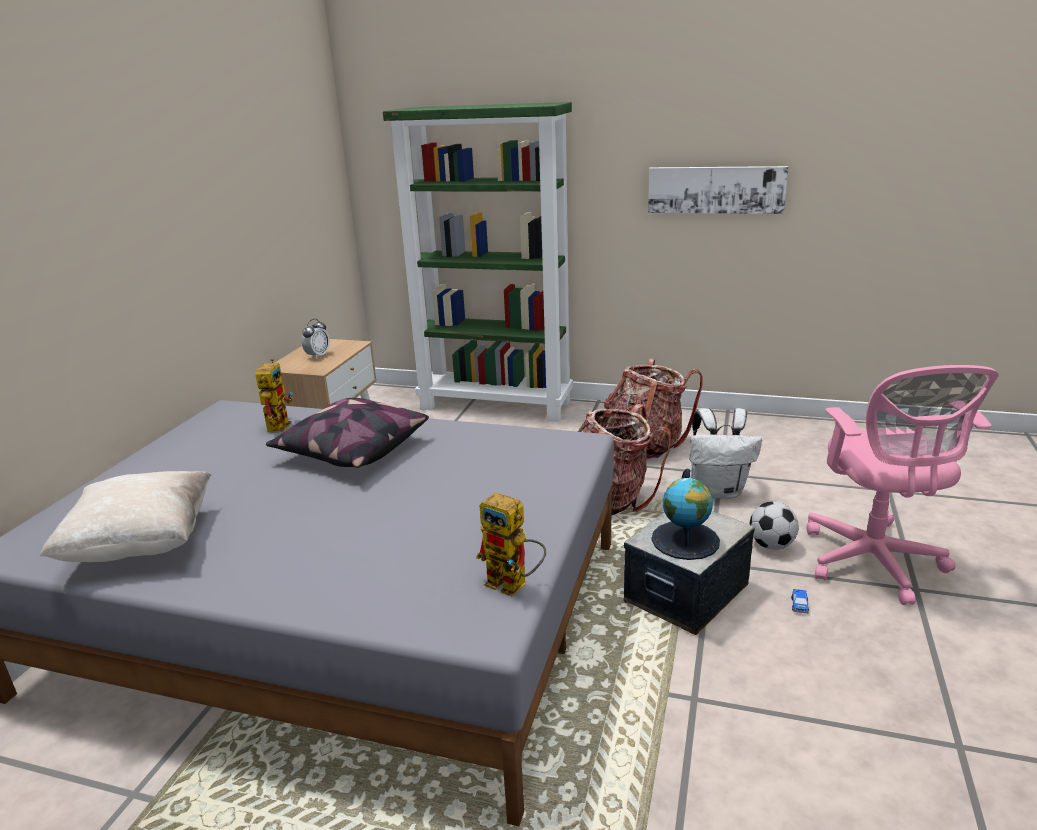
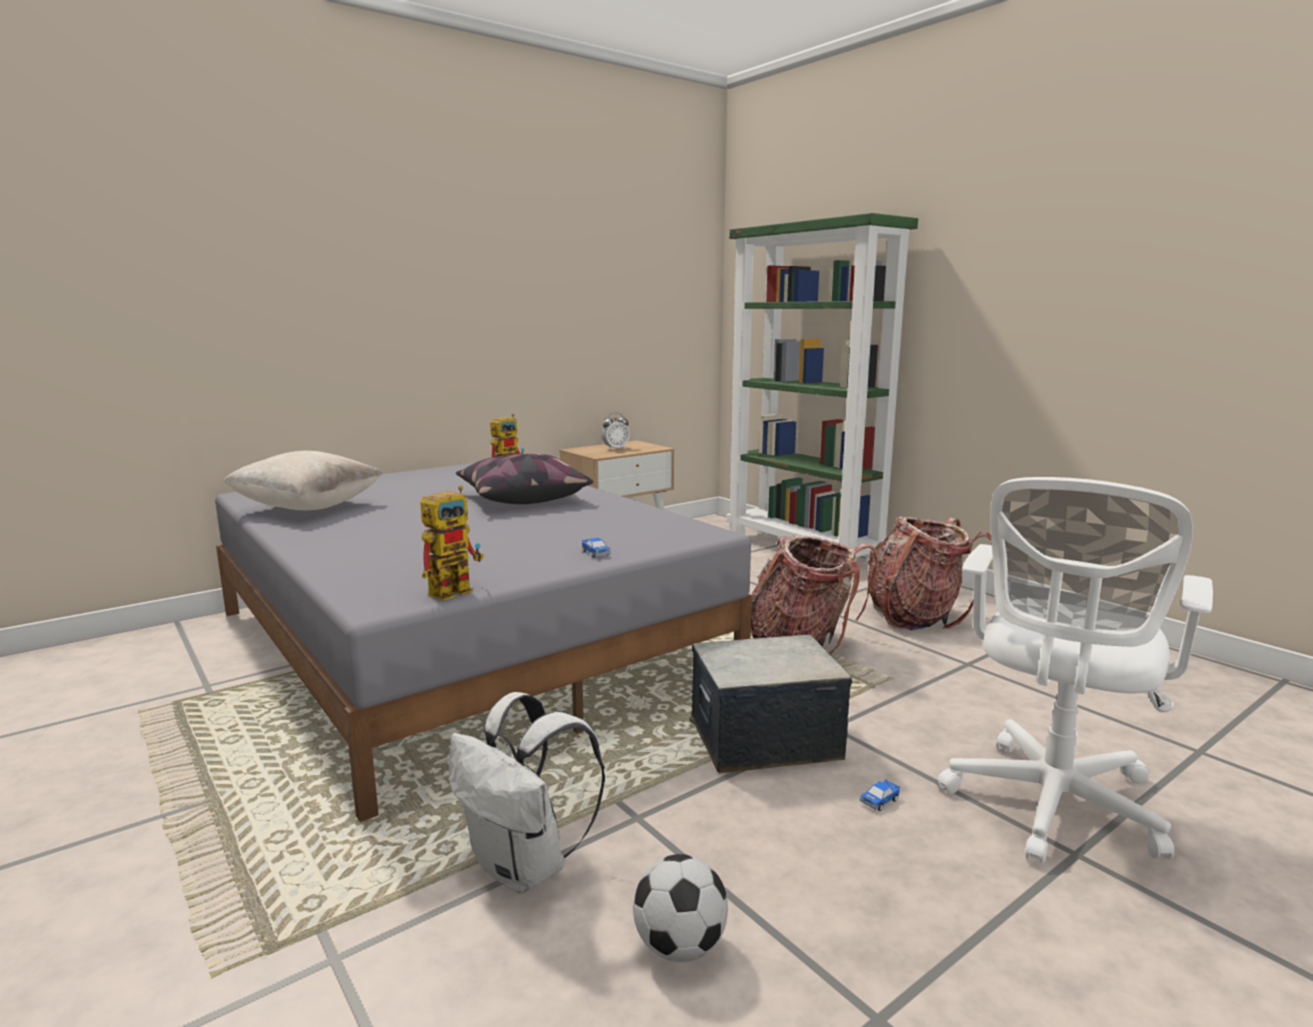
camera: 35 degrees right, 10 degrees down
(514, 585) = (456, 589): toy robot -> toy robot turned 120 degrees counterclockwise
(542, 496) = (595, 553): none -> toy car
(685, 540) = (753, 661): globe -> none
(716, 189) = (1074, 319): picture -> none
(718, 491) = (940, 676): white backpack -> white backpack (525, 867)
(771, 545) = (931, 740): football -> football (679, 947)
(874, 563) = (1051, 807): pink office chair -> white office chair

